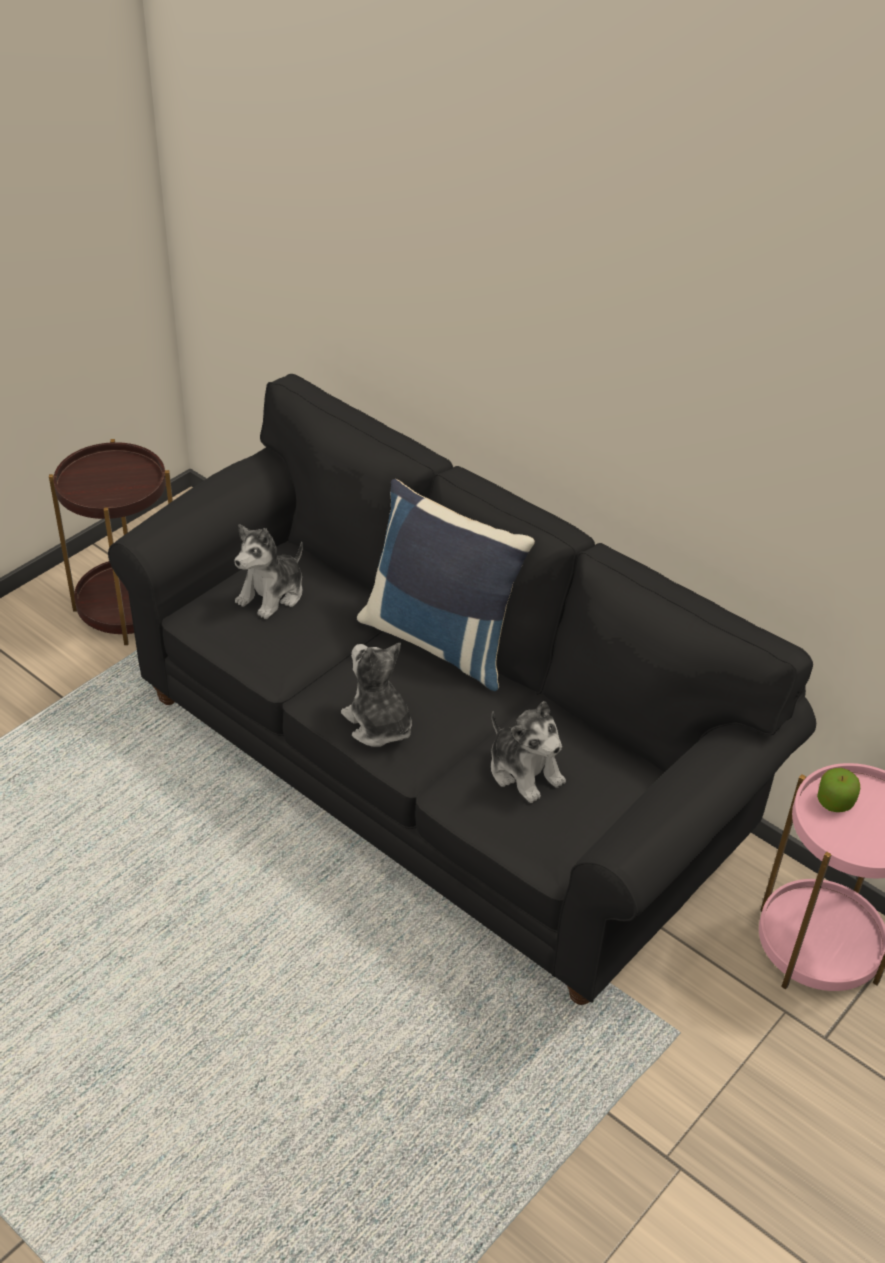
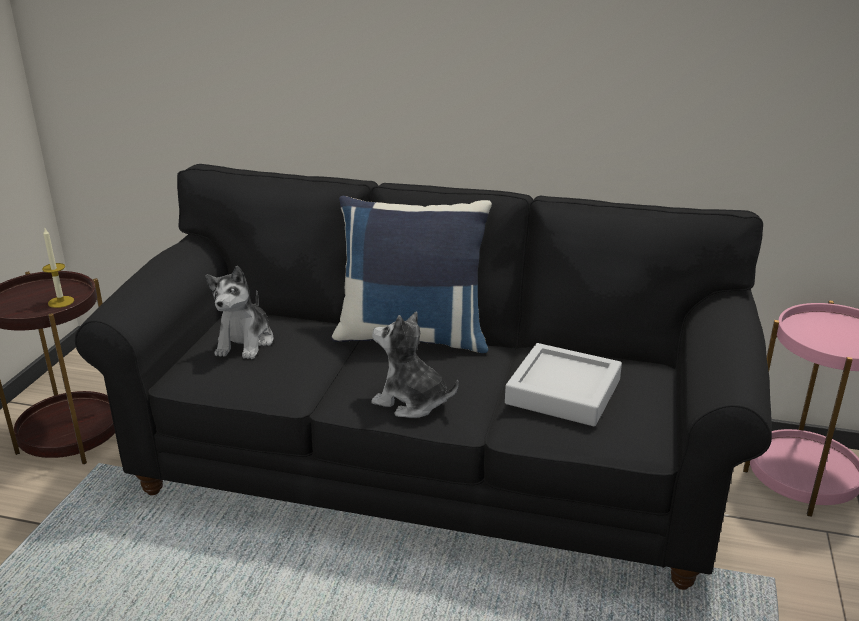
camera: 25 degrees left, 15 degrees down
(127, 489) = (61, 302): none -> candle
(524, 771) = (563, 392): plush toy -> grey tray
(834, 802) = (808, 332): apple -> none

